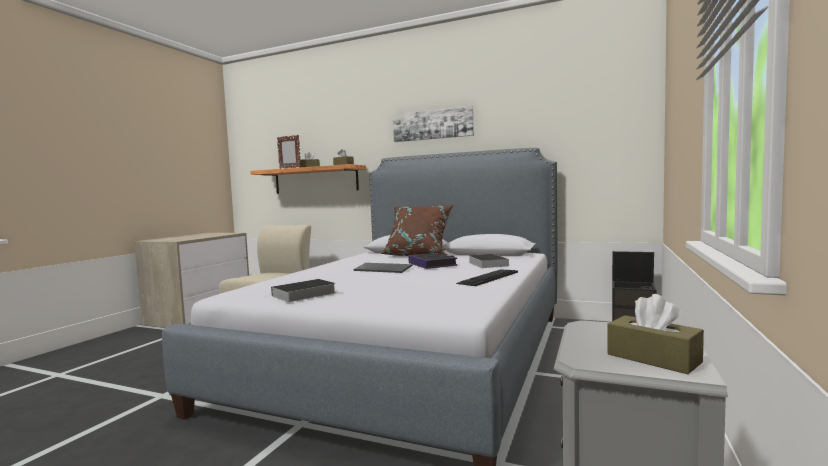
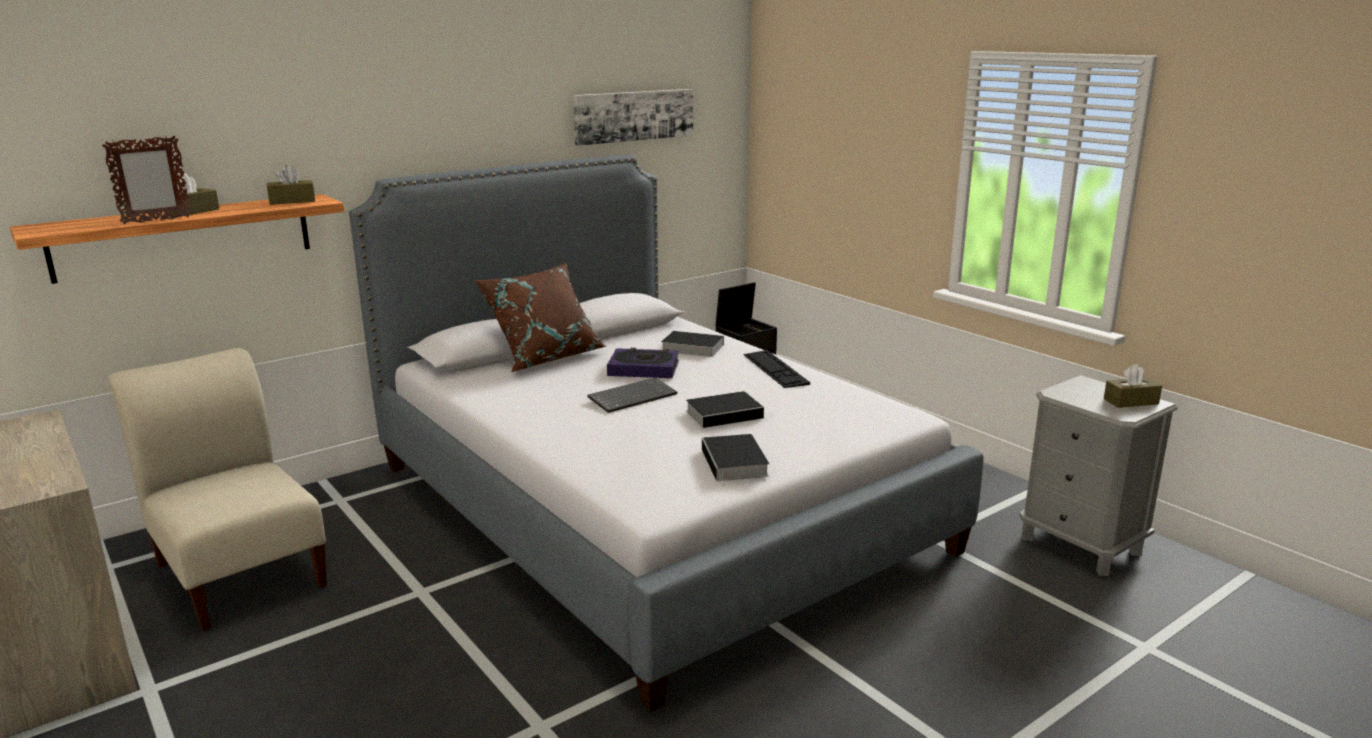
camera: 60 degrees left, 15 degrees up
(384, 282) = (726, 414): none -> book
(432, 124) = (461, 110): picture -> picture (634, 116)

